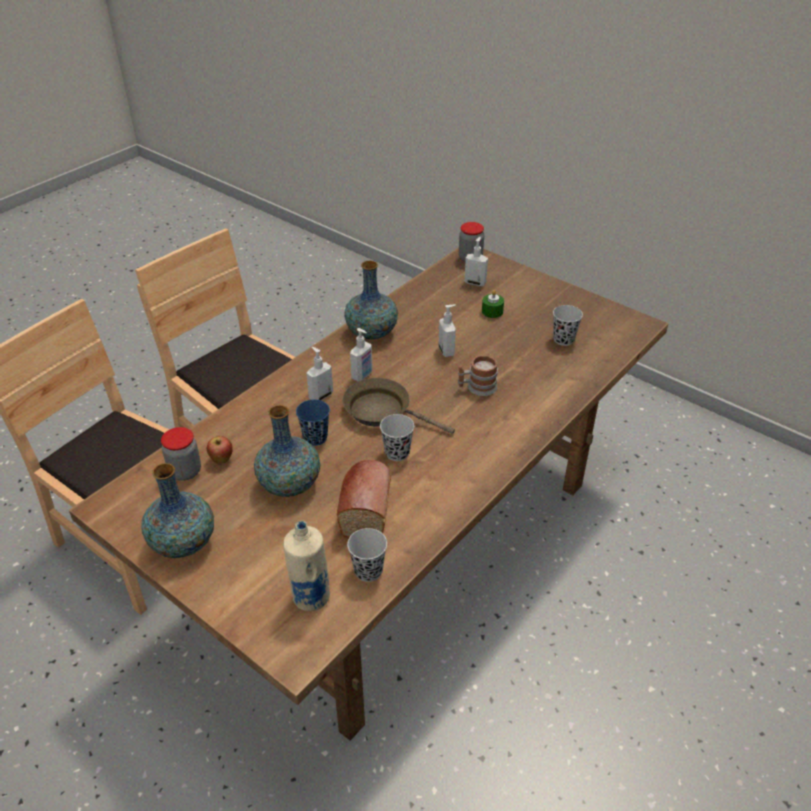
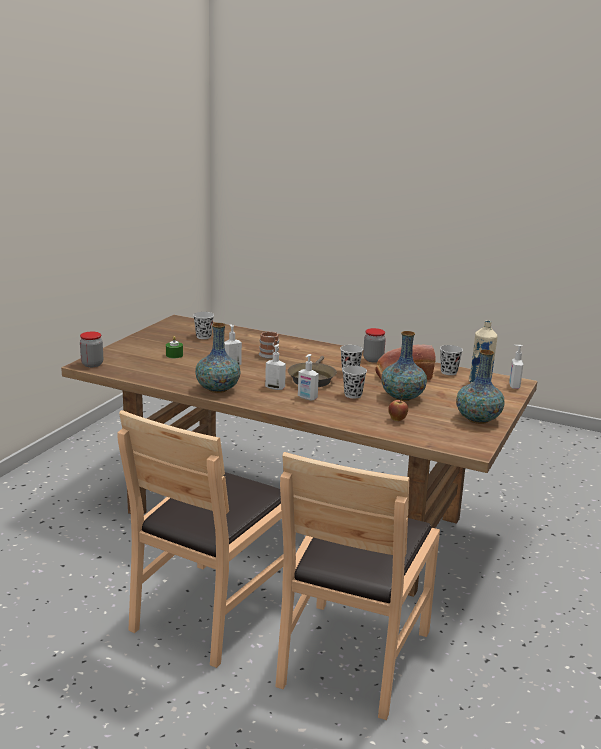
camera: 105 degrees left, 20 degrees down
(185, 471) = (418, 429): jar -> jar (373, 359)
(315, 438) = (353, 395): blue cup -> black cup
(475, 282) = (132, 361): soap dispenser -> soap dispenser (513, 386)

